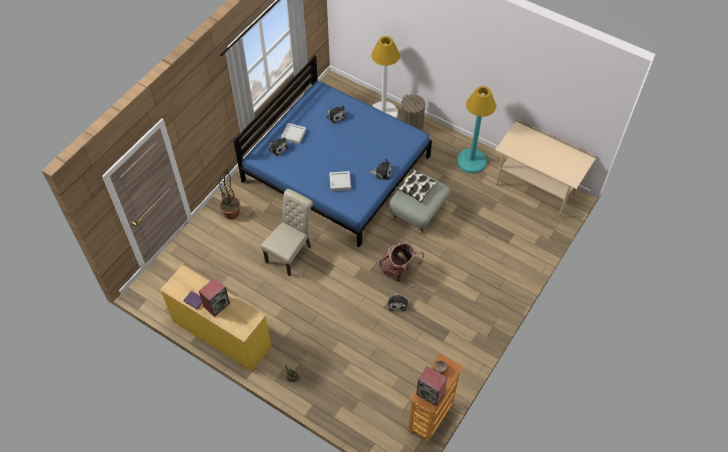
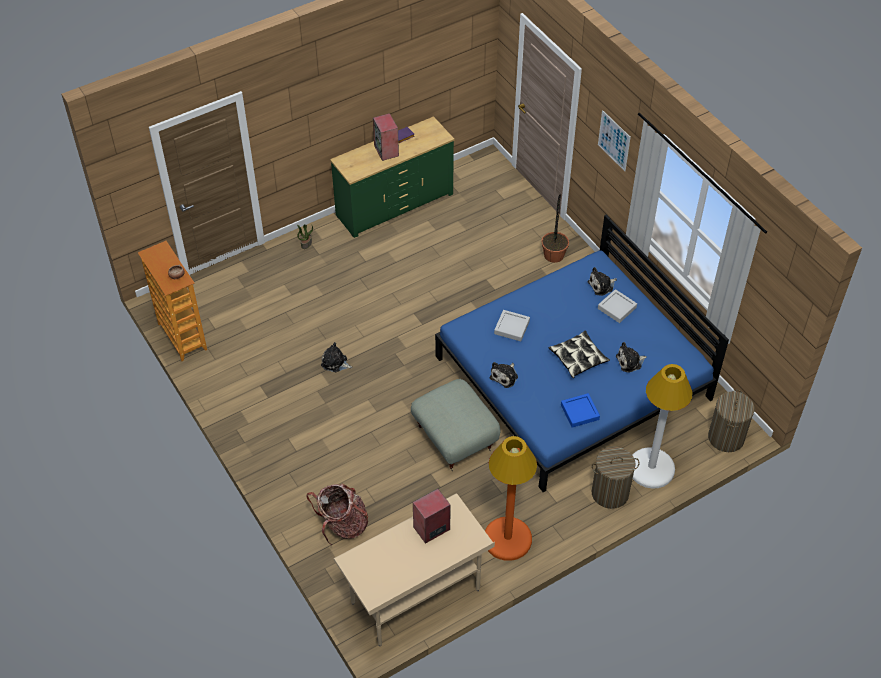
camera: 115 degrees right, 5 degrees down
(202, 110) = (614, 140): none -> picture
(221, 334) = (394, 204): yellow dresser -> green dresser
(291, 252) = (465, 290): beige chair -> none
(342, 87) = (726, 438): none -> laundry basket
(388, 128) = (580, 412): none -> blue tray
(398, 269) = (381, 382): backpack -> backpack (342, 525)
(416, 188) = (465, 410): pillow -> pillow (578, 358)
(430, 393) = (158, 258): speaker -> speaker (431, 529)
(471, 161) = (507, 539): turquoise floor lamp -> orange floor lamp

